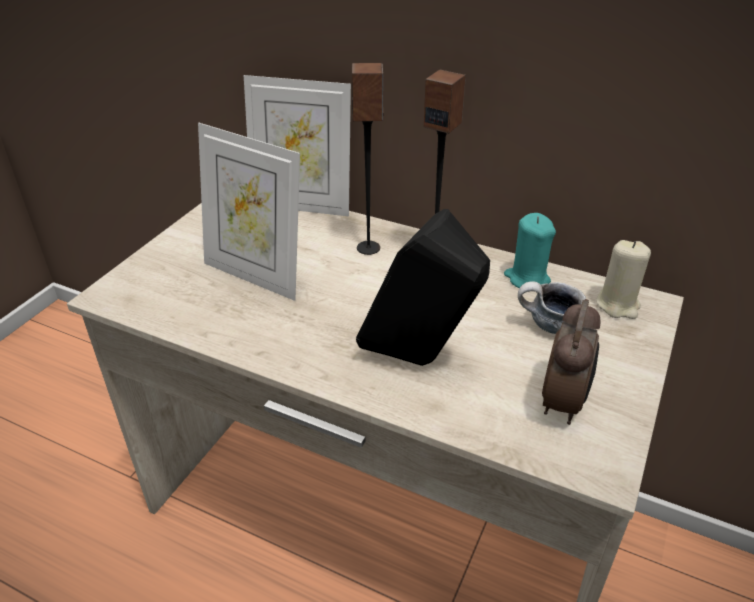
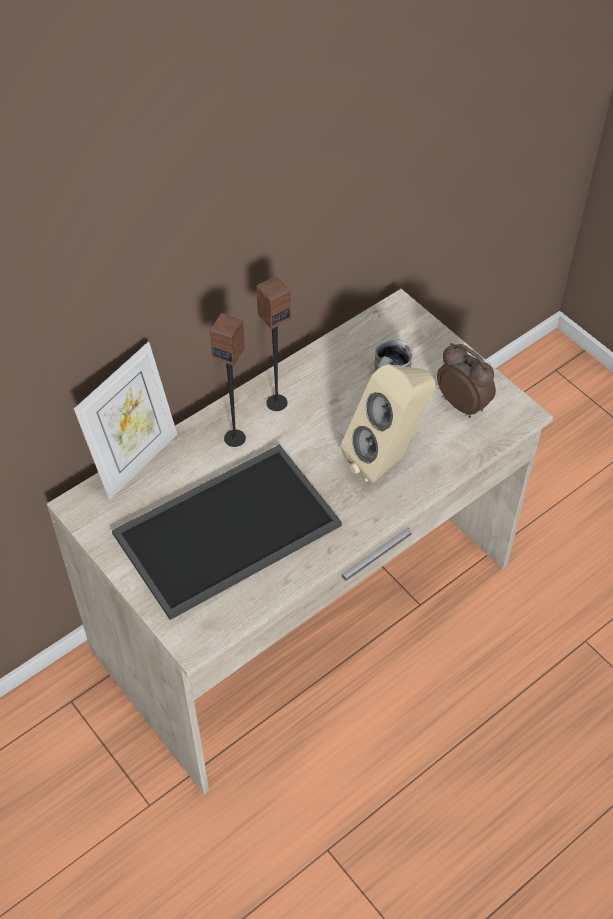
camera: 65 degrees left, 15 degrees up
(256, 275) = (227, 526): picture frame -> tray
(420, 360) = (388, 460): black speaker -> beige speaker
(527, 278) = (333, 359): turquoise candle -> none
(618, 305) = (390, 326): beige candle -> none

